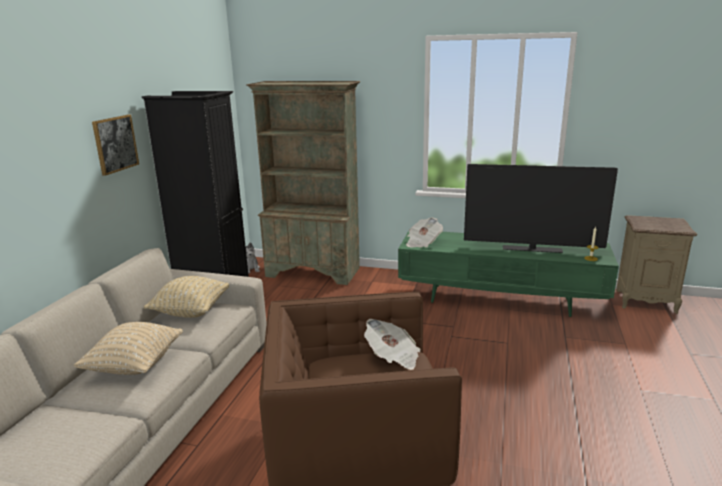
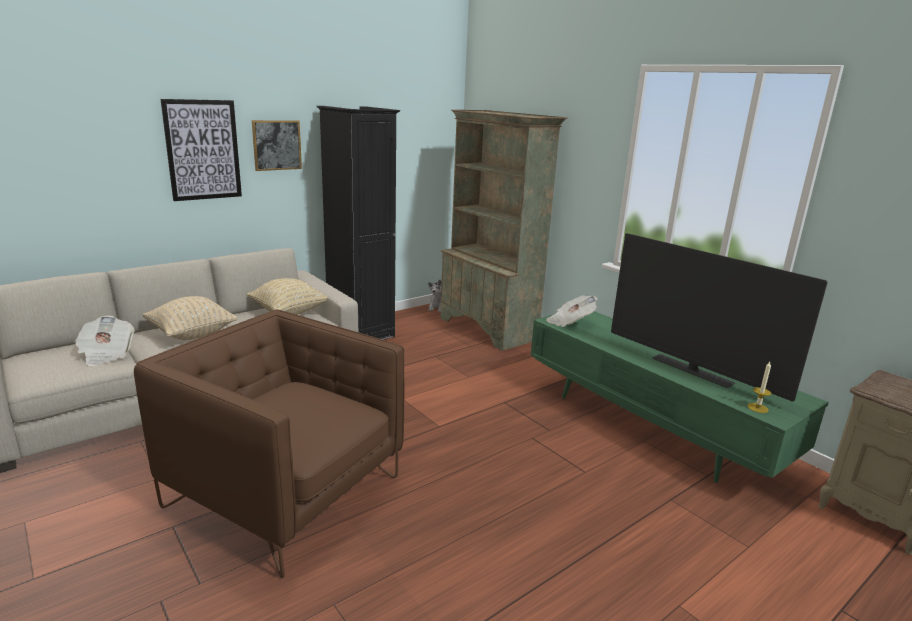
camera: 35 degrees right, 0 degrees up
(55, 164) = (203, 150): none -> picture
(393, 356) = (344, 404): newspaper -> newspaper (106, 354)

